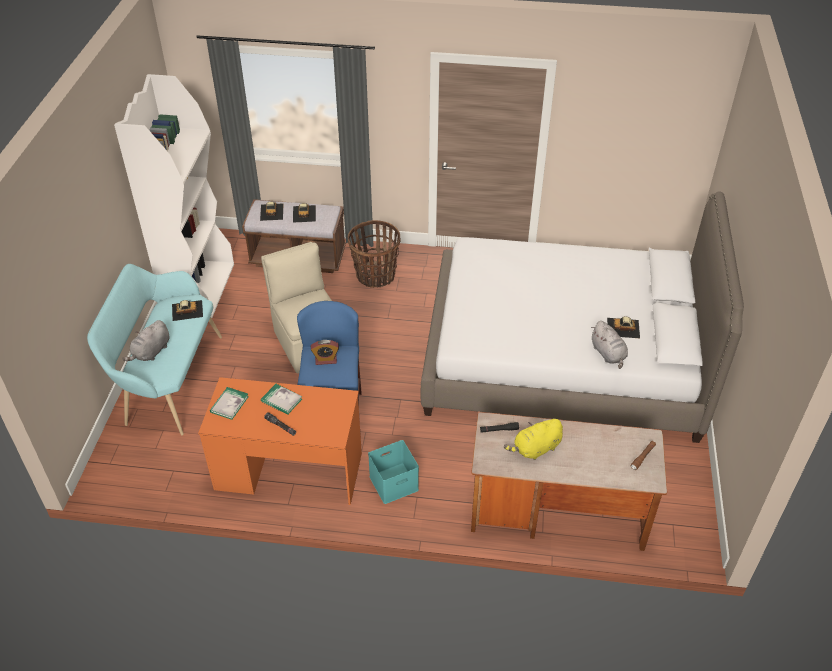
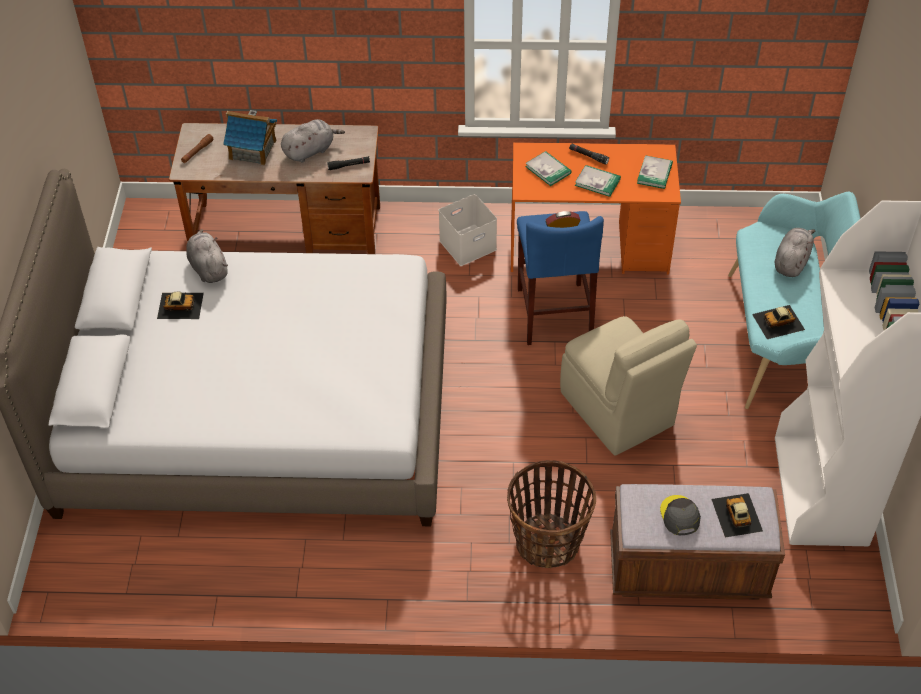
camera: 175 degrees right, 5 degrees up
(304, 213) = (679, 516): toy car -> grey cap
(320, 416) = (548, 170): none -> book
(393, 484) = (468, 244): turquoise storage box -> white storage box
(535, 449) = (310, 151): yellow plush toy -> grey plush toy
(590, 454) = (253, 150): none -> toy house

